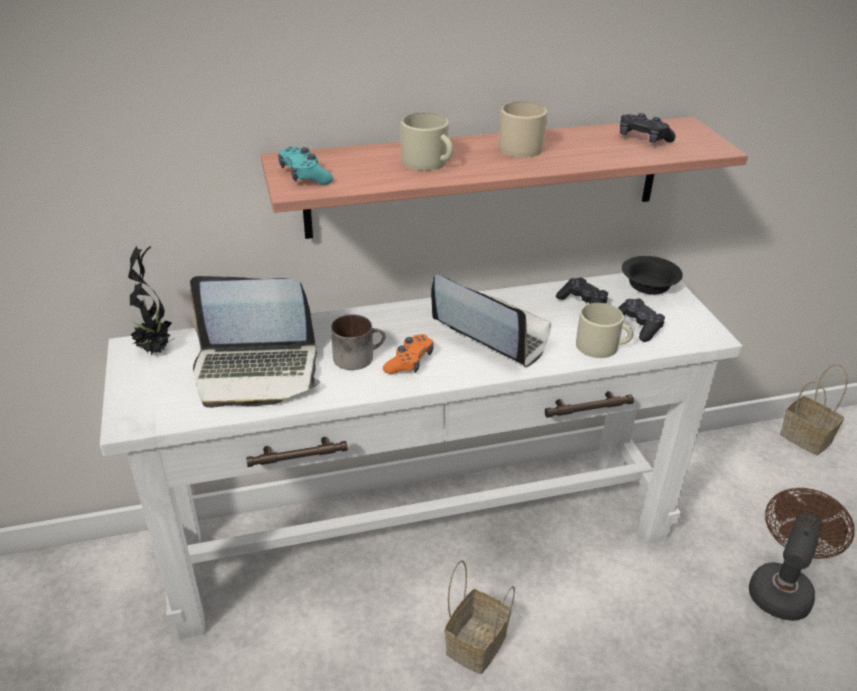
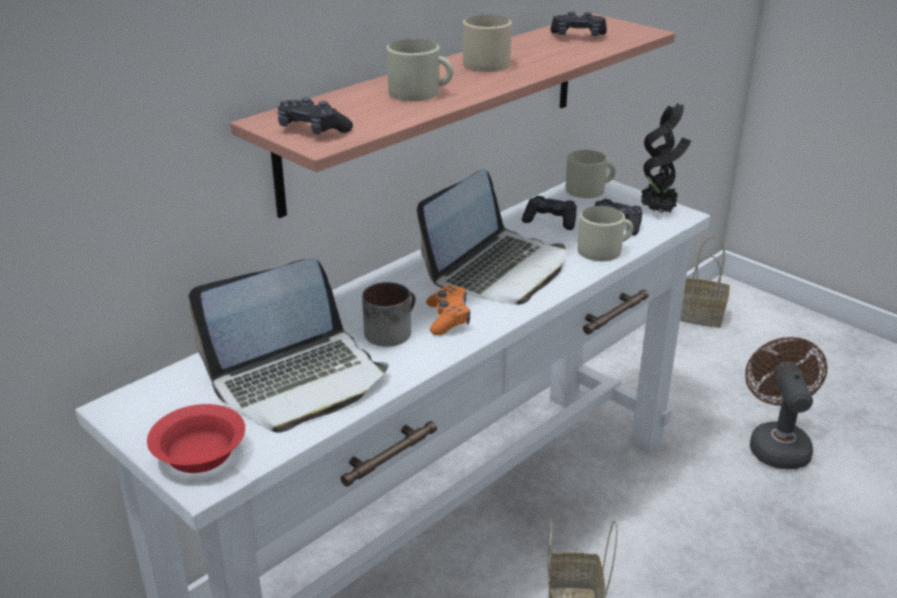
camera: 30 degrees left, 5 degrees down
(145, 401) = (200, 453): none -> red bowl
(156, 350) = (152, 399): potted plant -> potted plant (659, 211)
(304, 176) = (313, 130): turquoise game controller -> black game controller
(491, 333) = (497, 270): laptop -> laptop turned 120 degrees clockwise
(650, 285) = (590, 189): black bowl -> beige mug

